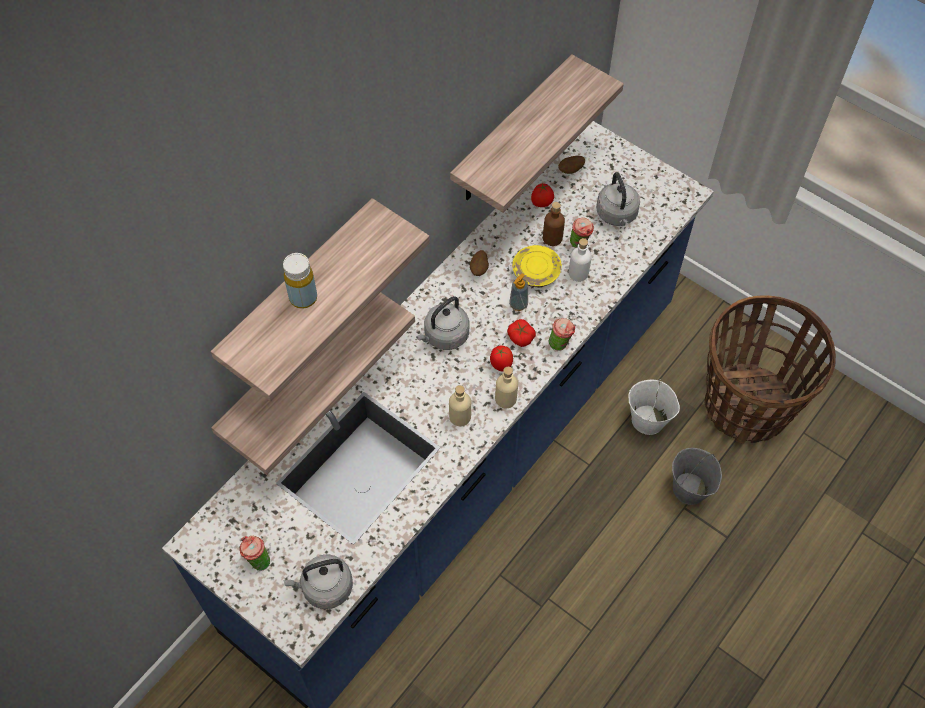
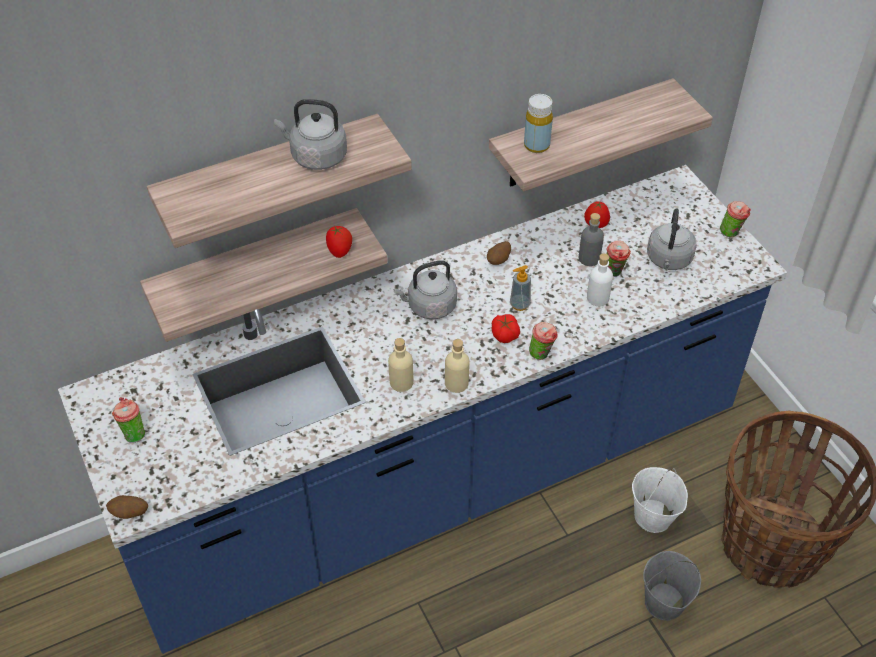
camera: 25 degrees right, 10 degrees down
(303, 298) = (258, 171): yellow bottle -> yellow bottle (536, 145)
(324, 588) = (178, 483): grey kettle -> grey kettle (316, 156)
(501, 365) = (470, 351): tomato -> tomato (340, 252)
(536, 272) = (555, 282): yellow plate -> none
(552, 238) = (589, 258): brown bottle -> grey bottle
(571, 170) = (643, 206): potato -> potato (129, 513)
(654, 170) = (731, 233): none -> cup

